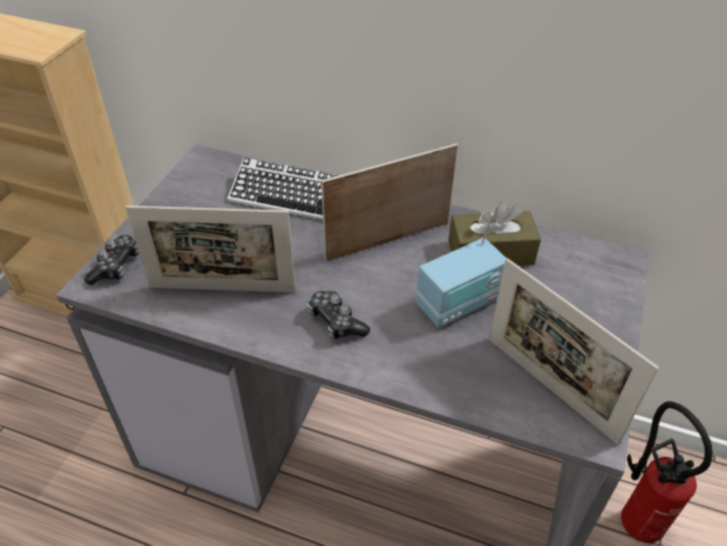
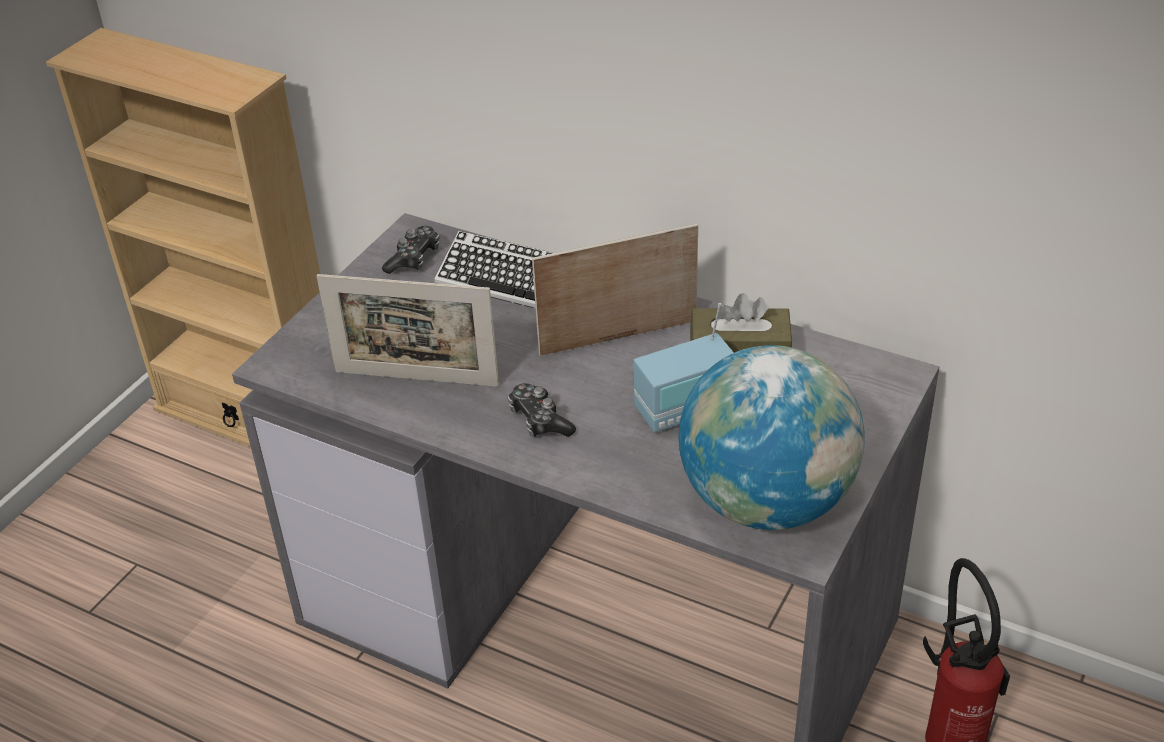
camera: 10 degrees right, 5 degrees down
(116, 266) = (299, 348): game controller -> game controller (414, 259)
(549, 388) = (767, 501): picture frame -> globe

